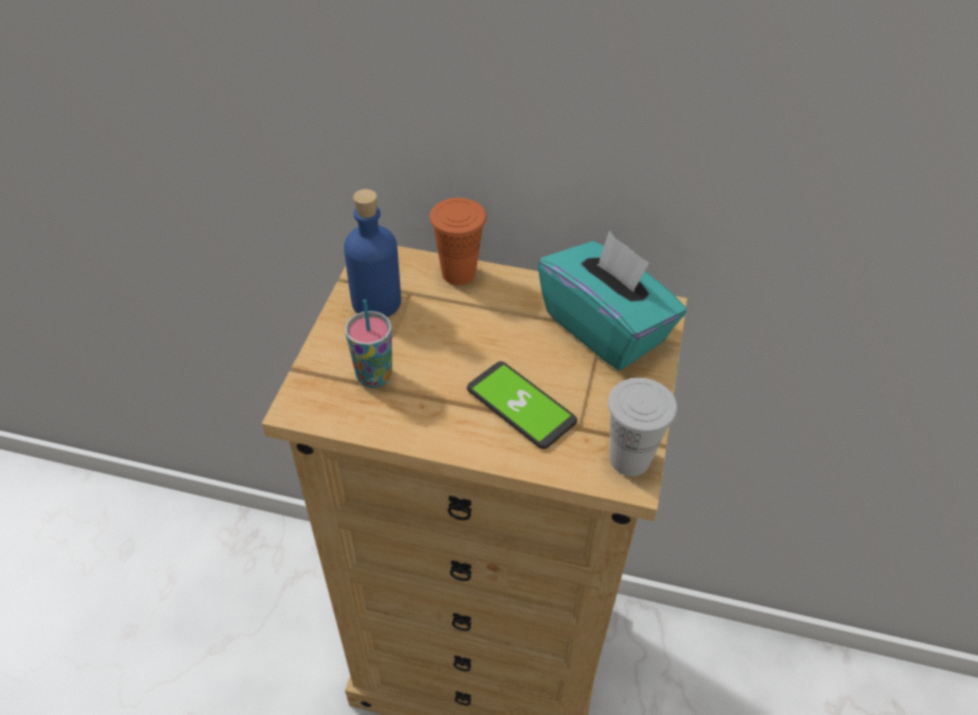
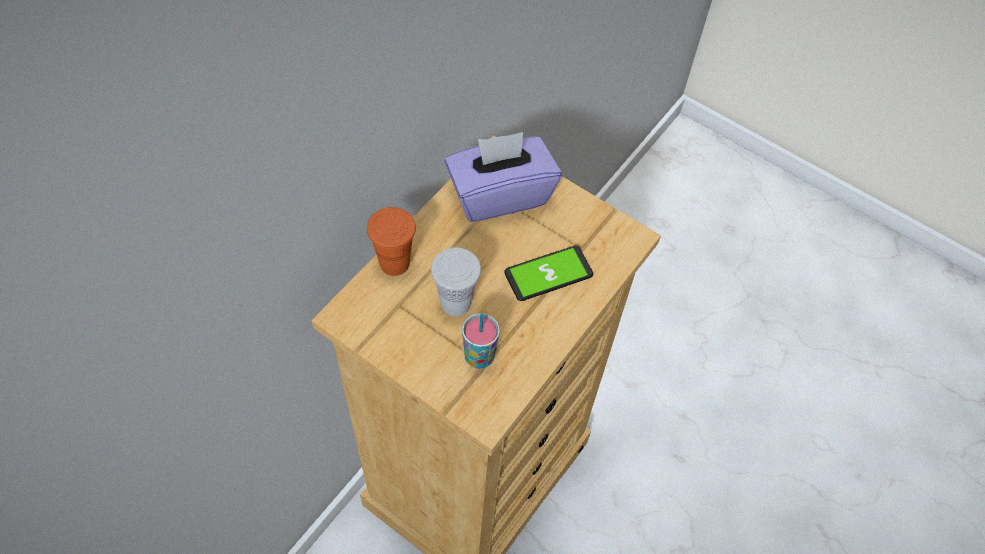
camera: 70 degrees left, 10 degrees up
(376, 302) = (398, 331): blue bottle -> none
(605, 328) = (499, 194): turquoise tissue box -> purple tissue box
(629, 459) = (618, 232): white cup -> white cup (455, 303)

